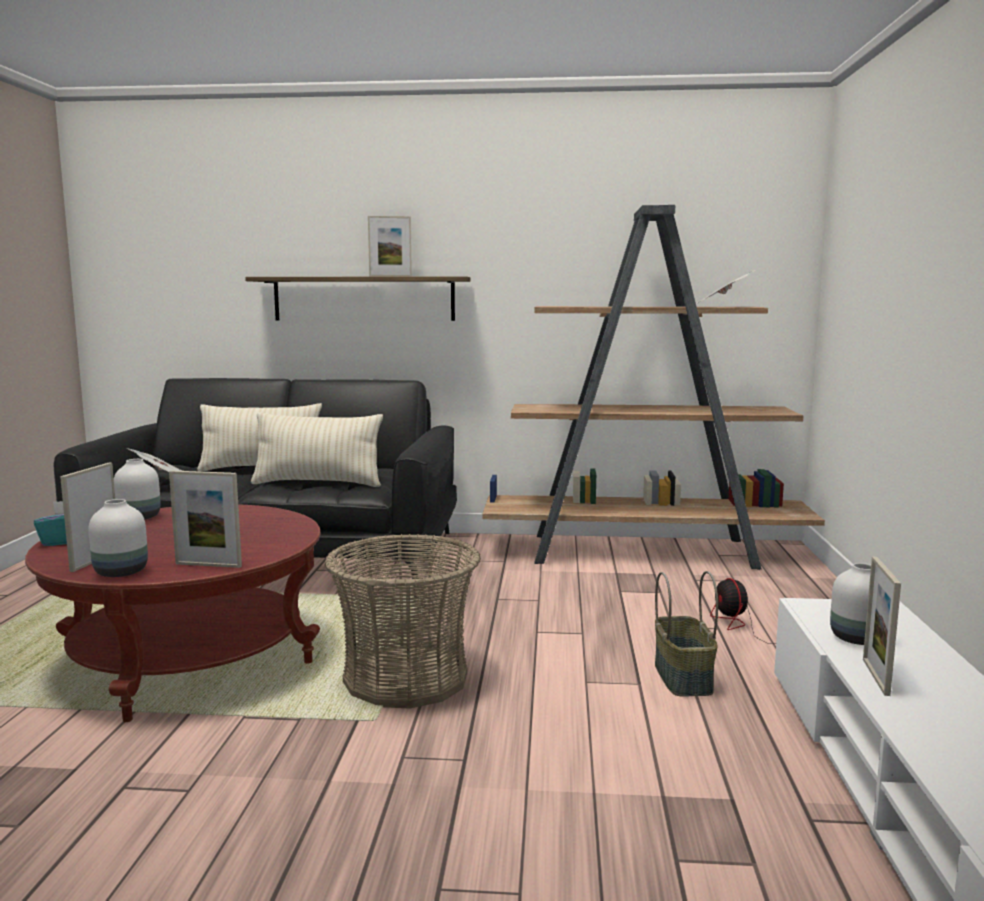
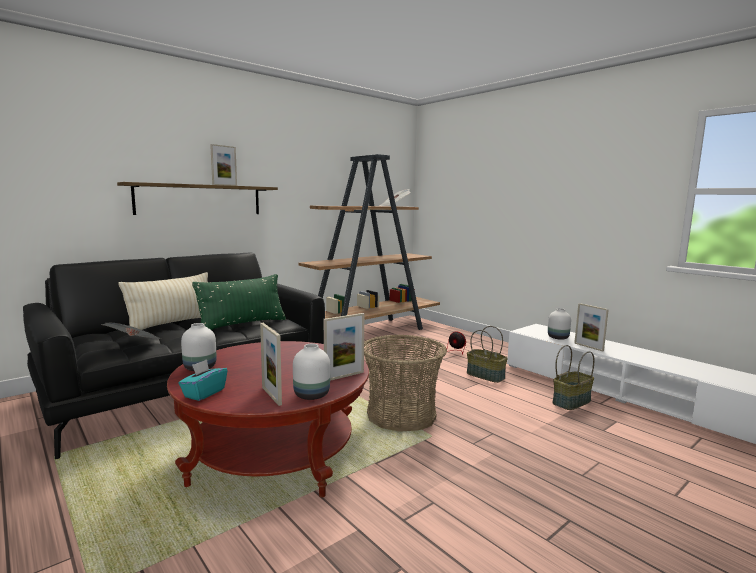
camera: 45 degrees left, 0 degrees up
(318, 483) = (242, 324): beige pillow -> green pillow
(746, 786) = (571, 401): none -> basket

